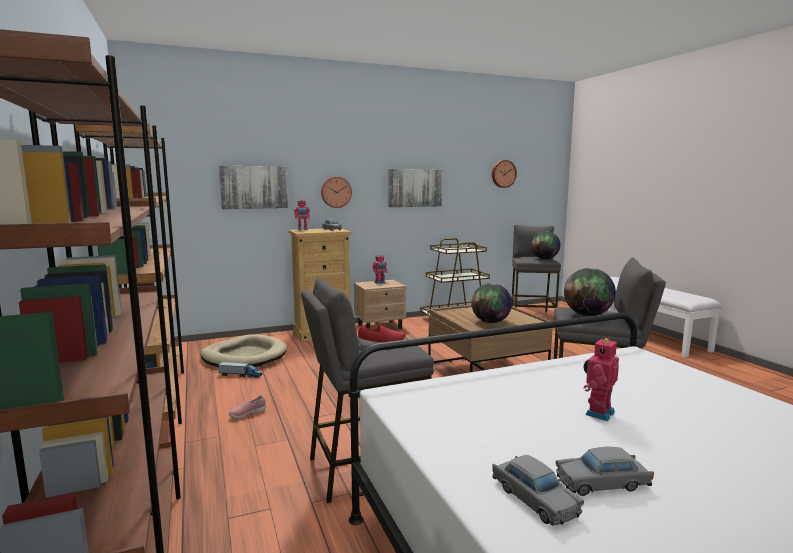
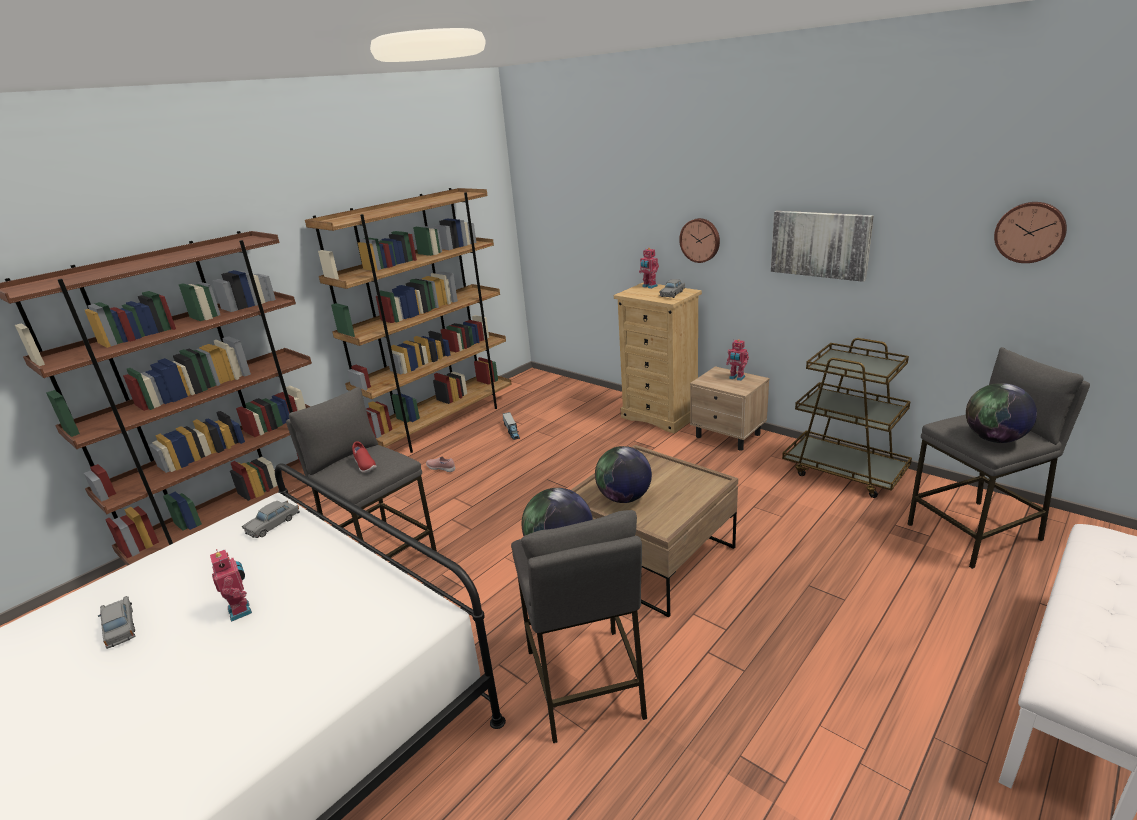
camera: 65 degrees right, 15 degrees up
(244, 356) = (554, 412): beige dog bed -> none
(254, 187) = (612, 226): picture -> none
(534, 499) = (105, 602): grey toy car -> grey toy car (273, 524)
(597, 413) = (242, 610): toy robot -> toy robot turned 45 degrees clockwise

